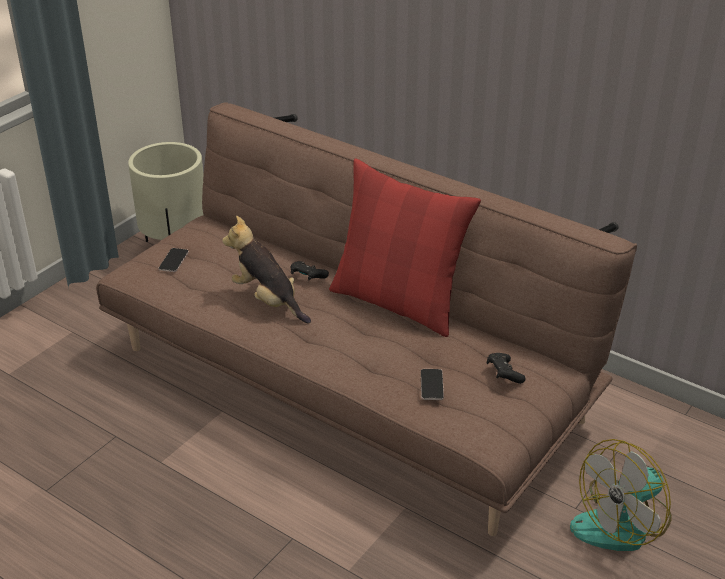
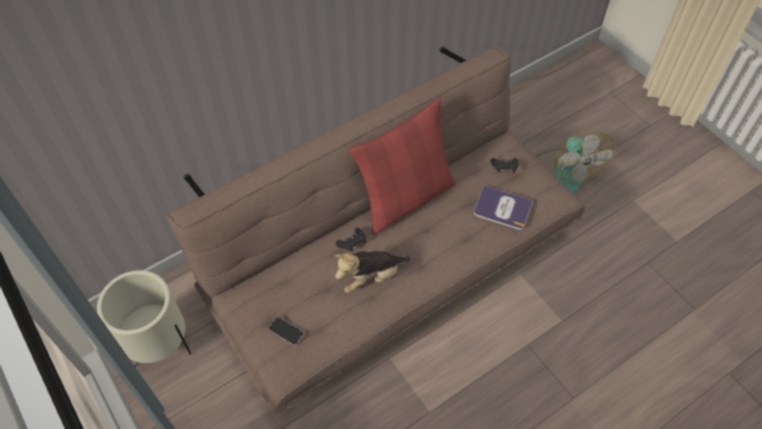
camera: 70 degrees left, 20 degrees up
(432, 385) = (502, 208): phone -> book

